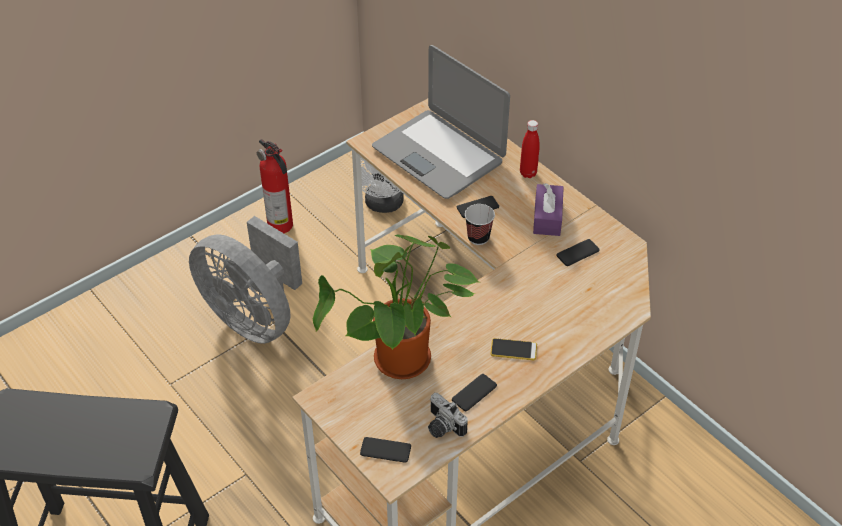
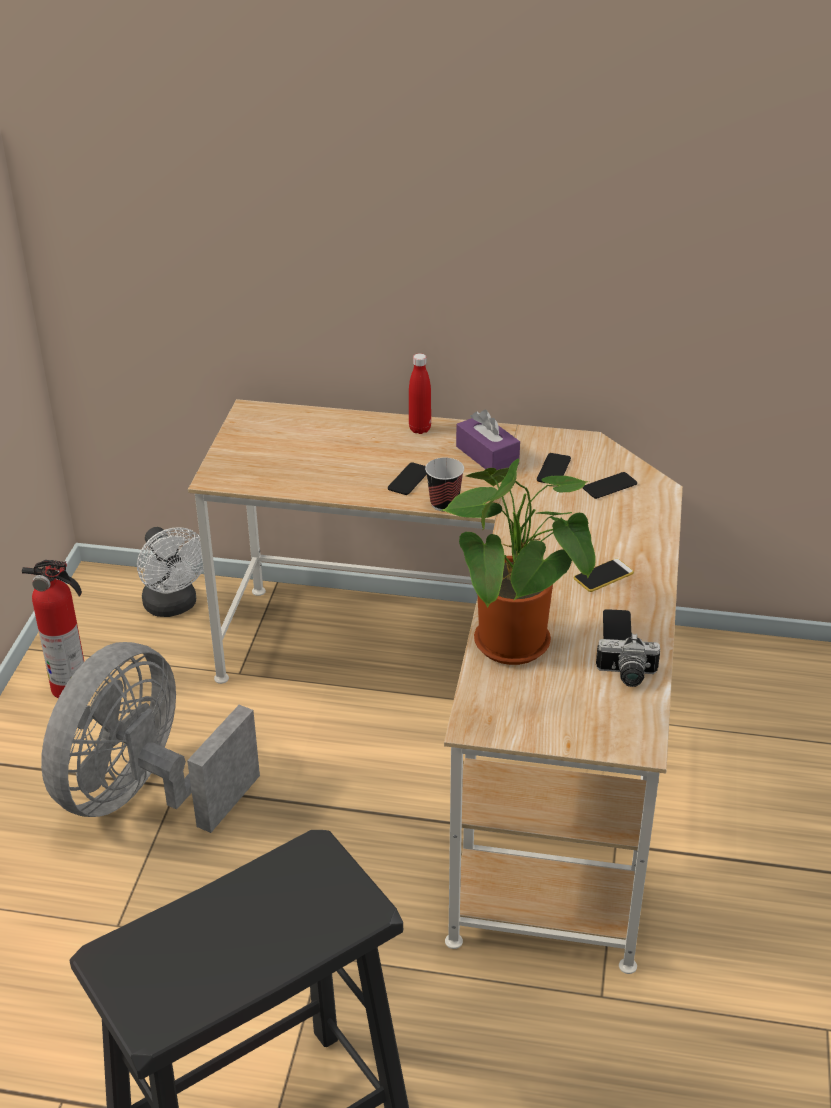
camera: 40 degrees left, 10 degrees down
(254, 317) = (145, 796): grey fan -> grey fan turned 120 degrees clockwise
(385, 450) = (602, 728): phone -> phone (609, 486)
(439, 154) = (308, 454): laptop -> none

